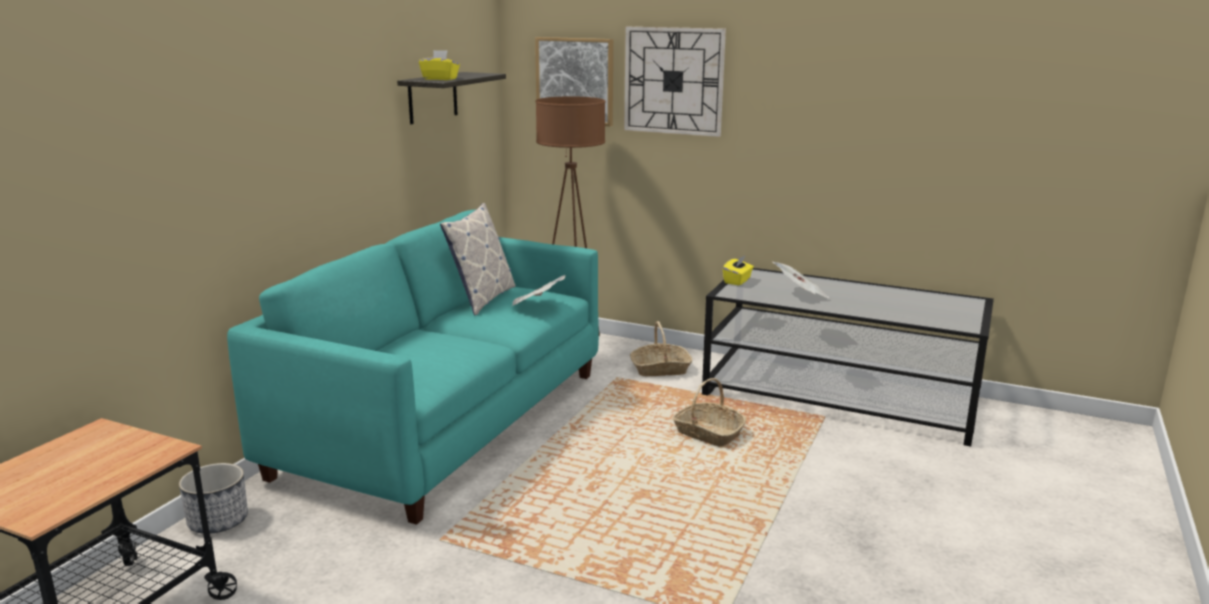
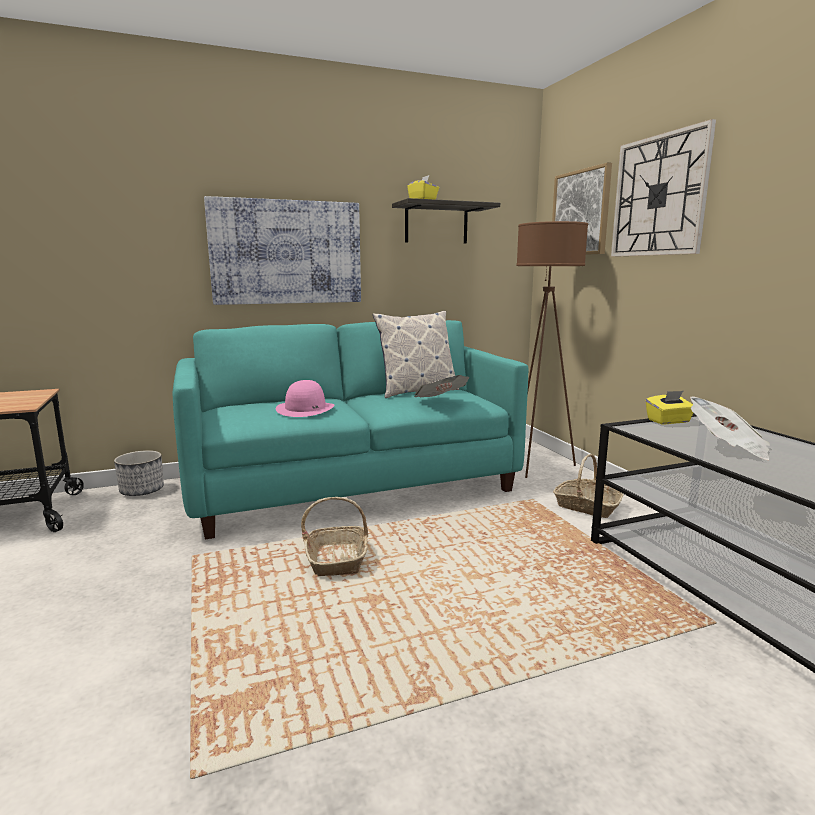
camera: 45 degrees right, 5 degrees down
(311, 160) = (286, 252): none -> picture
(443, 350) = (305, 409): none -> pink hat
(708, 433) = (535, 577): basket -> basket (337, 559)

